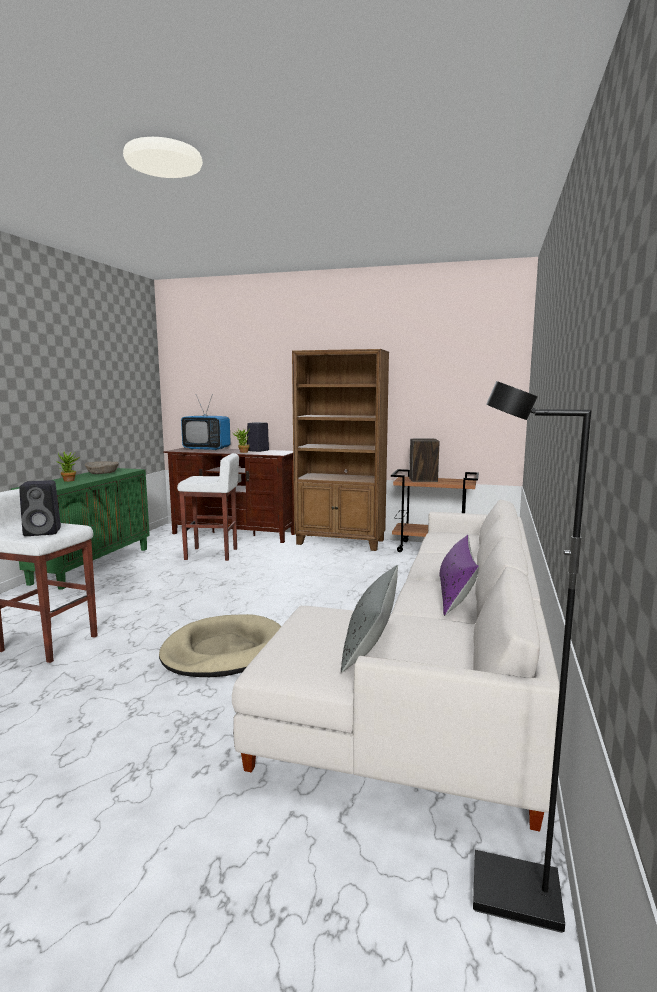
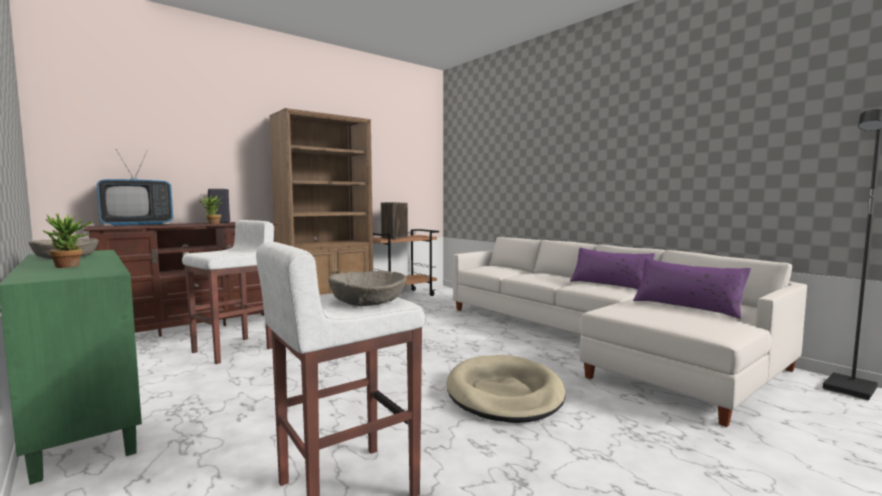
camera: 55 degrees left, 5 degrees down
(44, 532) = (368, 300): black speaker -> beige bowl
(371, 641) = (686, 307): grey pillow -> purple pillow

